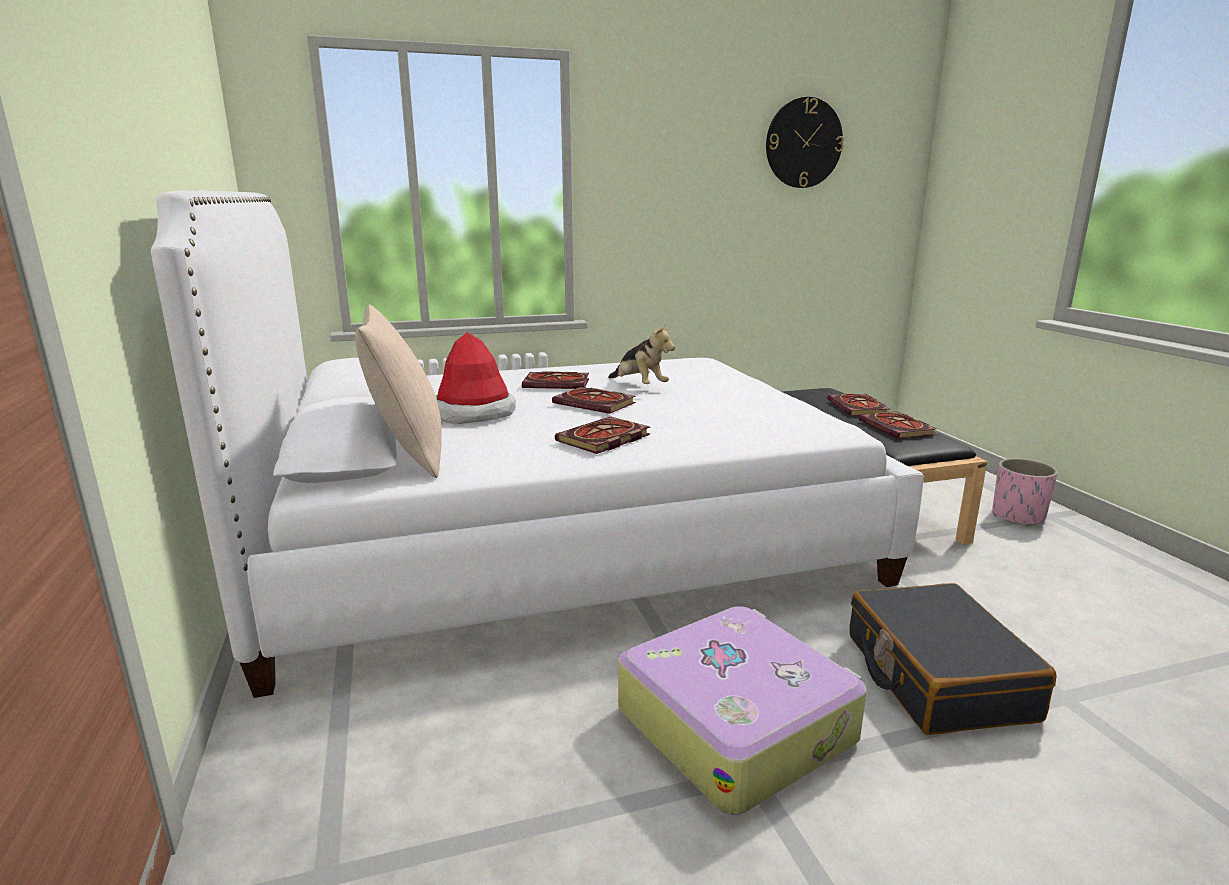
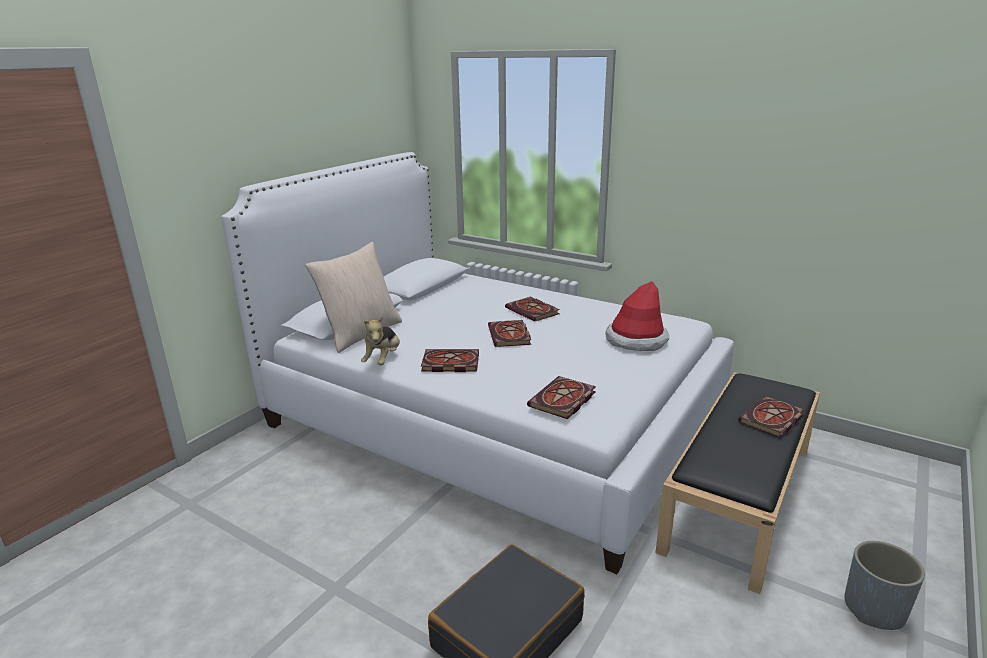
camera: 50 degrees right, 5 degrees up
(474, 413) = (442, 317): hat -> hat (636, 340)
(639, 386) = (574, 331): plush toy -> plush toy (383, 359)
(736, 723) = (373, 565): suitcase -> none
(803, 143) = (854, 130): wall clock -> none
(898, 428) = (749, 453): book -> book (562, 401)
(1018, 516) = (874, 609): pink planter -> grey planter

